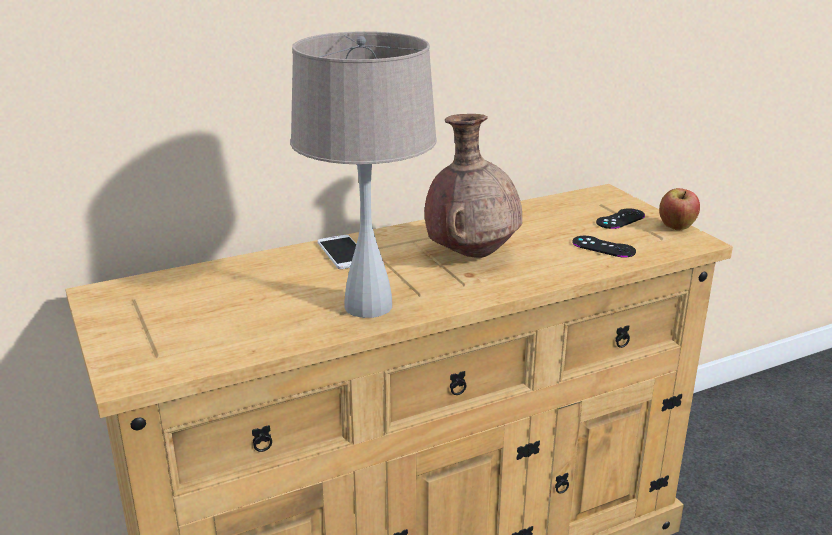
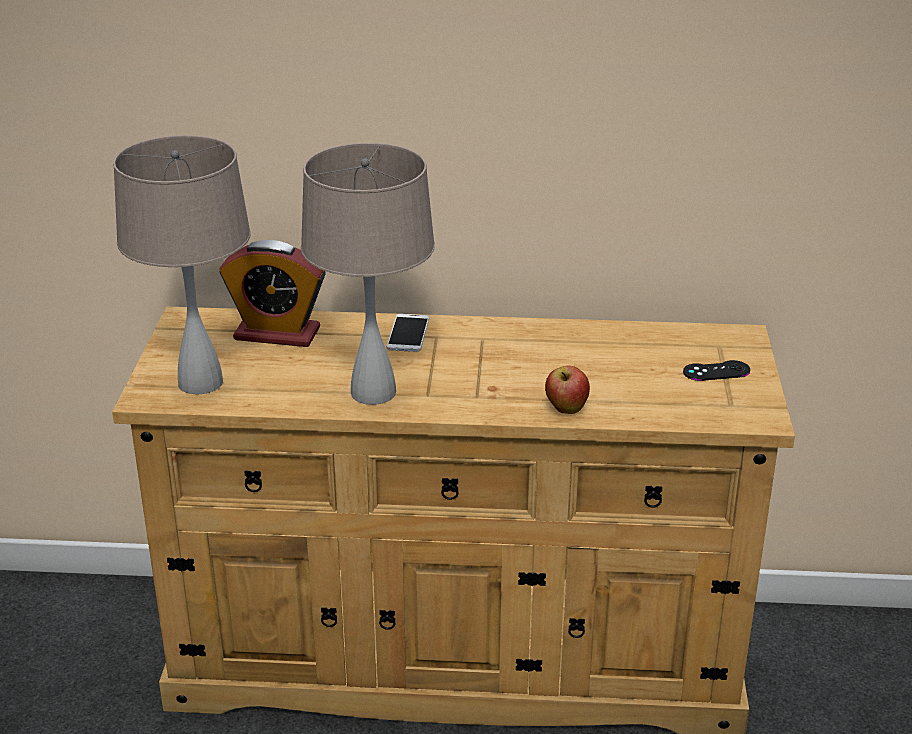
camera: 30 degrees right, 5 degrees up
(178, 345) = (201, 382): none -> beige table lamp
(215, 283) = (277, 334): none -> alarm clock
(472, 254) = (518, 368): brown vase -> none
(603, 247) = (655, 397): black game controller -> none
(676, 228) = (763, 398): apple -> apple (566, 409)

